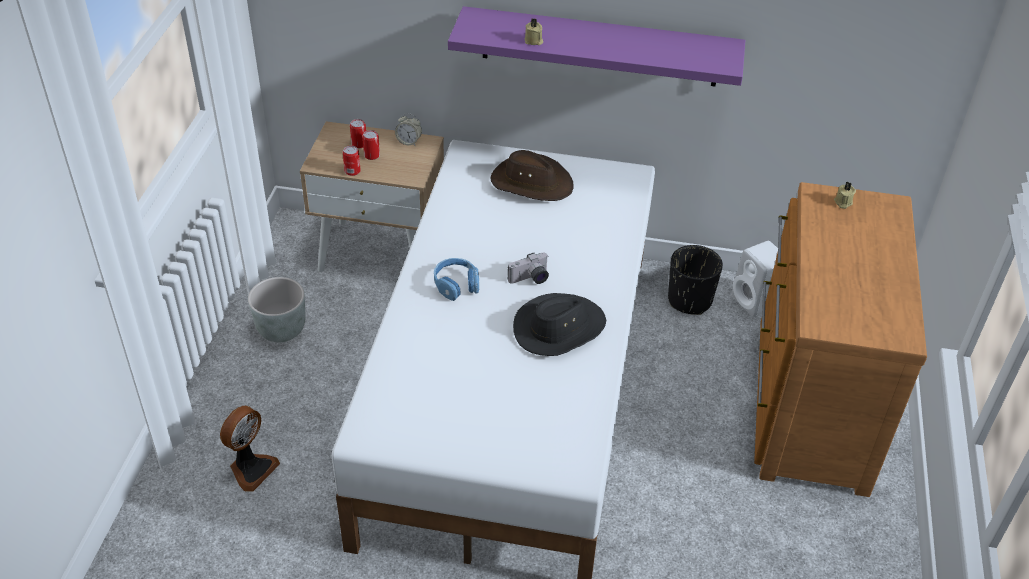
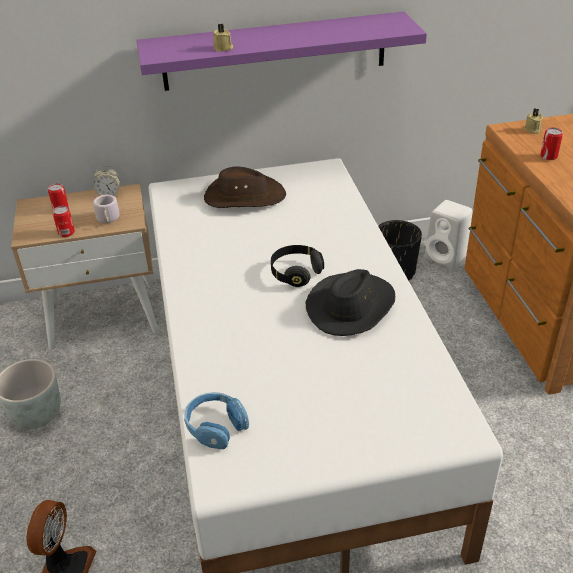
camera: 20 degrees left, 5 degrees down
(372, 155) = (79, 215): can -> can (548, 156)
(396, 168) = (109, 219): none -> grey mug
(456, 284) = (228, 299): blue headphones -> blue headphones (216, 426)
(530, 279) = (296, 273): camera -> black headphones

